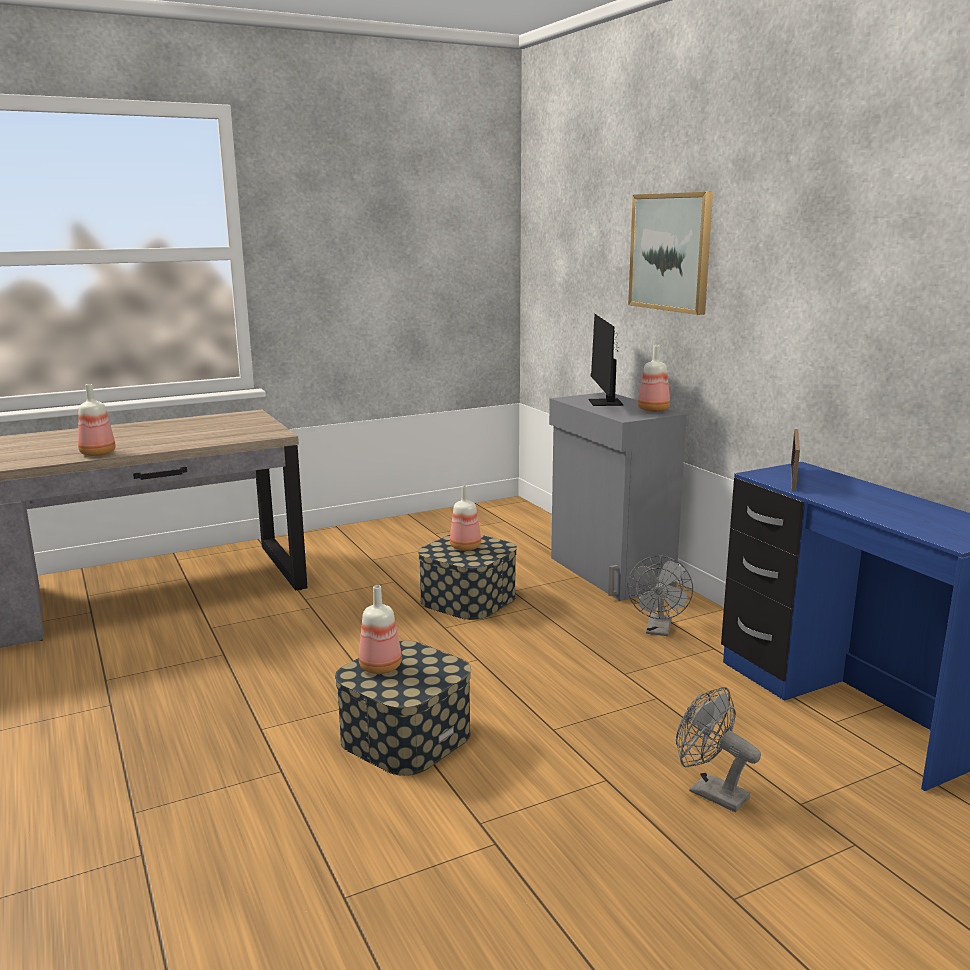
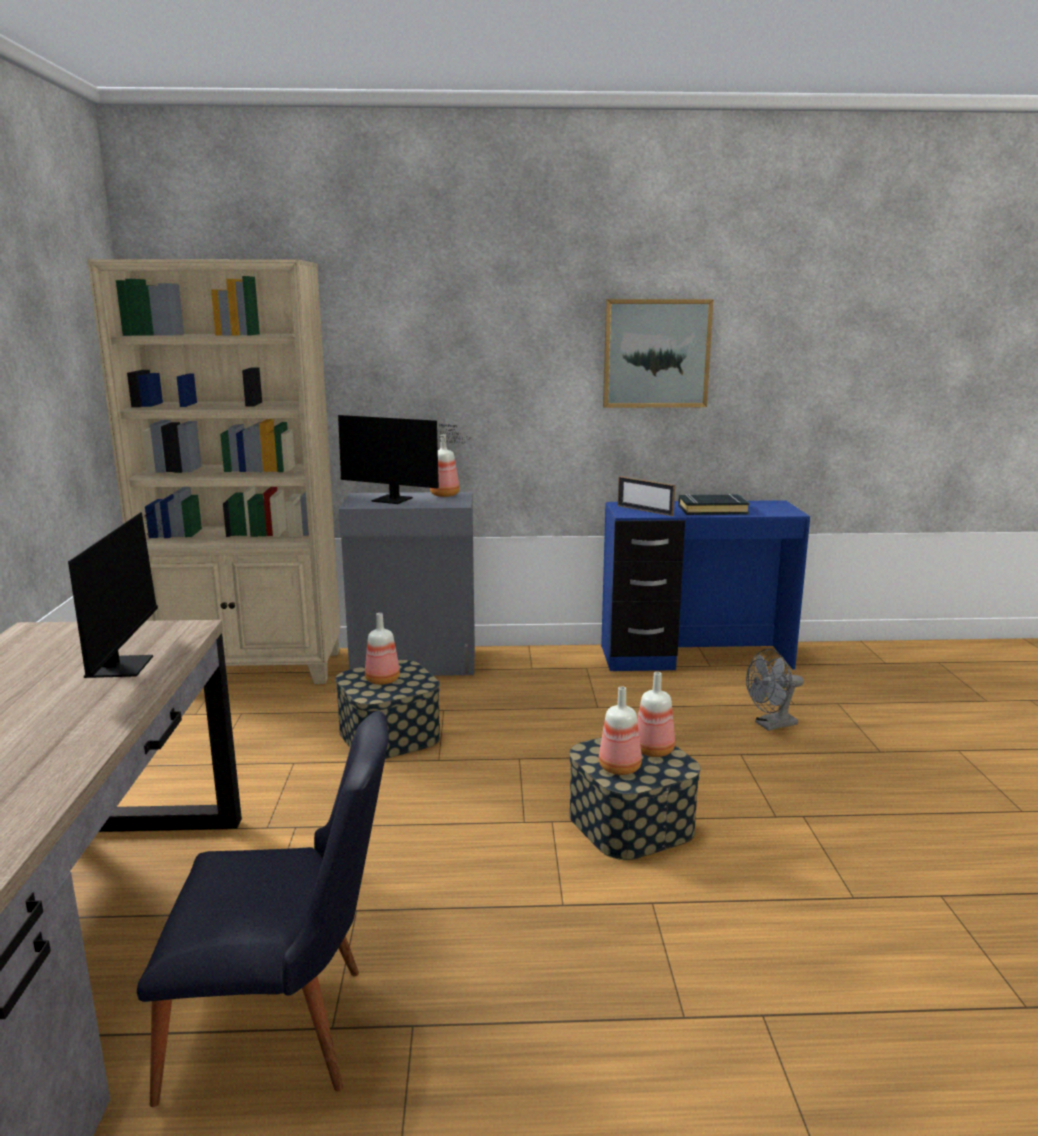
camera: 65 degrees left, 0 degrees up
(96, 454) = (82, 741): bottle -> bottle (654, 751)
(100, 668) = (287, 1032): none -> black chair
(209, 436) = (125, 663): none -> monitor
(521, 525) = (250, 669): none -> beige bookcase
(658, 630) = (540, 676): grey fan -> none
(671, 252) = (422, 347): picture -> picture (656, 353)
(868, 504) = (712, 510): none -> black book

